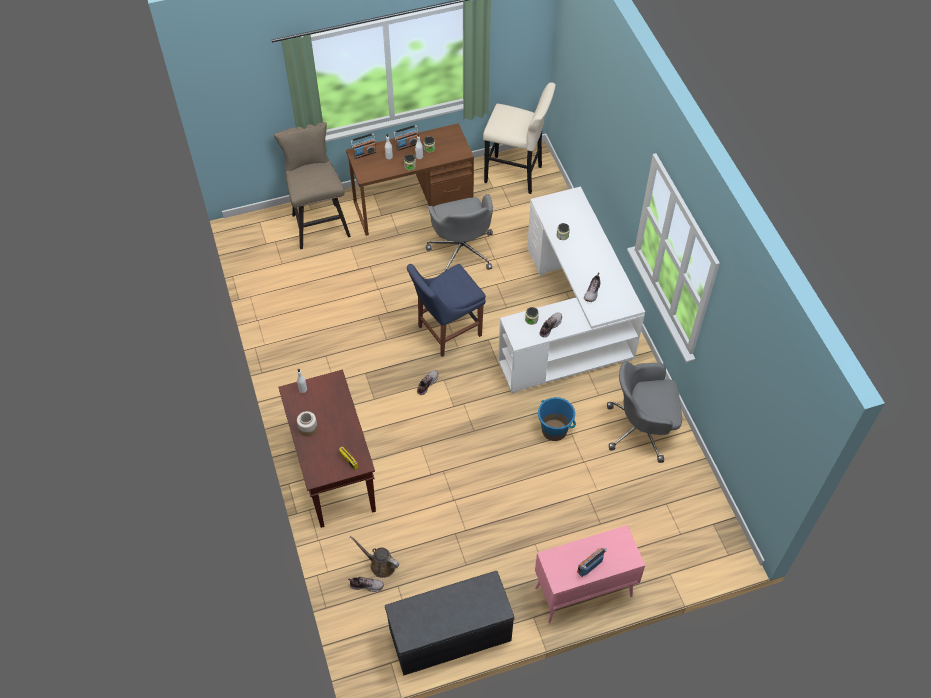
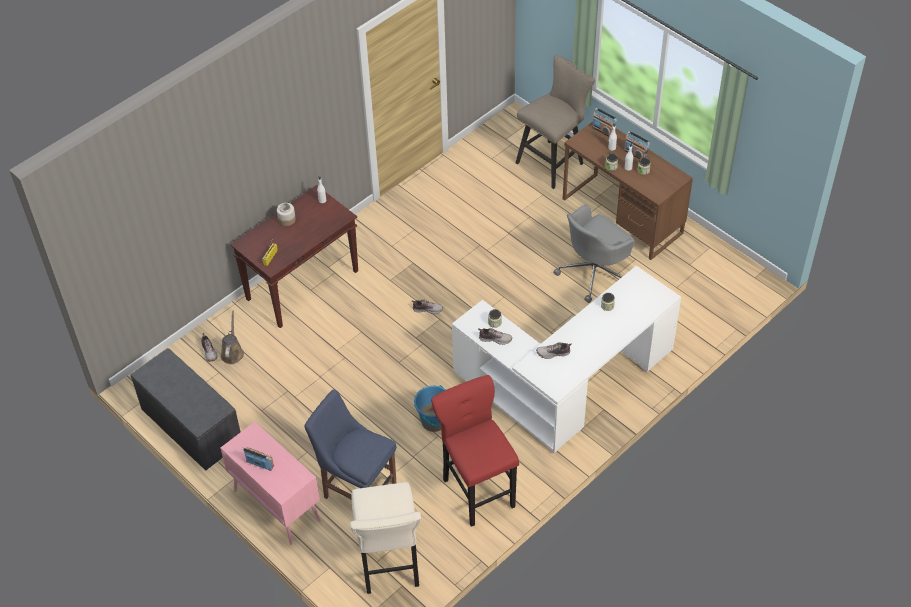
camera: 65 degrees right, 5 degrees down
(446, 332) = (493, 300): blue chair -> blue chair (357, 488)
(516, 175) = (719, 276): beige stool -> beige stool (389, 566)
(642, 428) = (477, 490): grey office chair -> red stool

